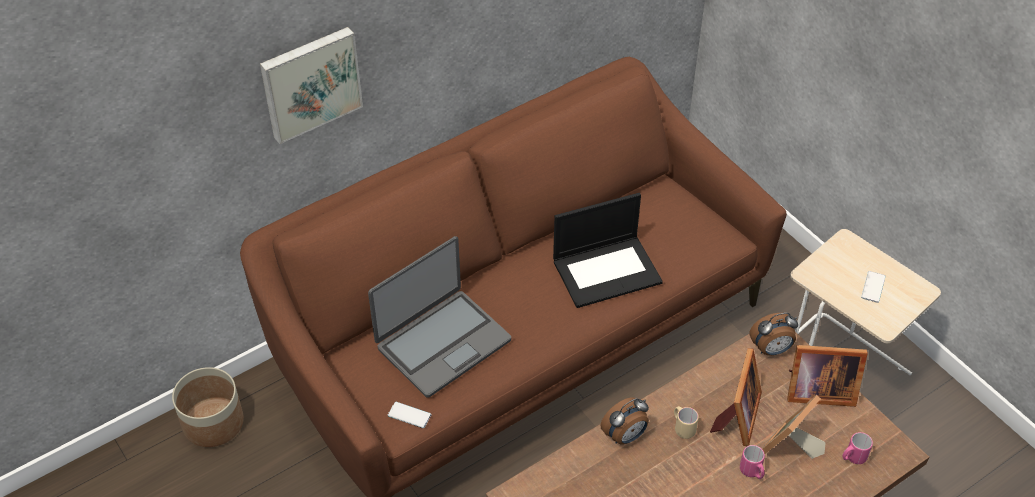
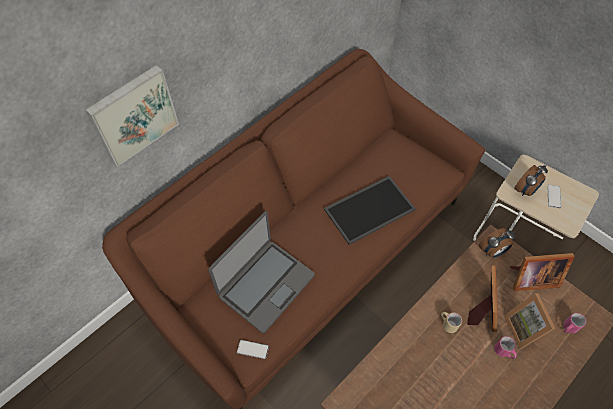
camera: 10 degrees left, 10 degrees up
(213, 422) = (108, 351): planter -> none
(607, 270) = (369, 208): laptop -> tray
(625, 436) = (409, 338): alarm clock -> alarm clock (526, 190)
(789, 449) = (524, 328): picture frame -> picture frame turned 45 degrees counterclockwise

